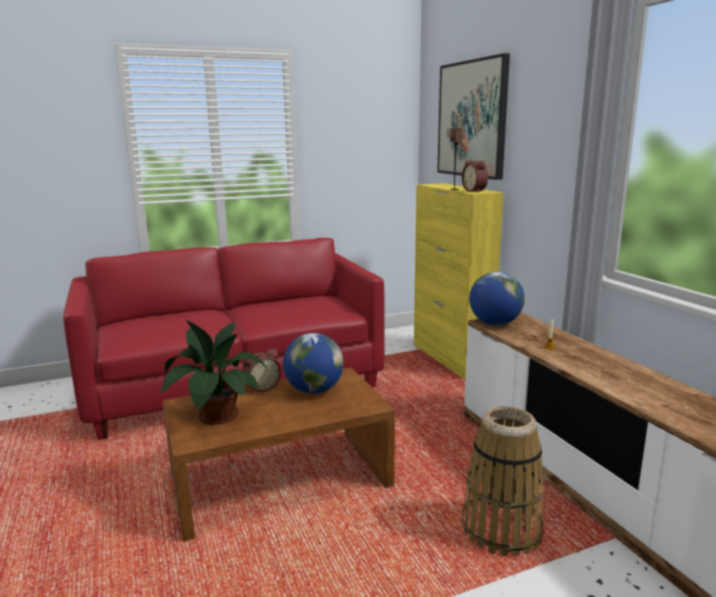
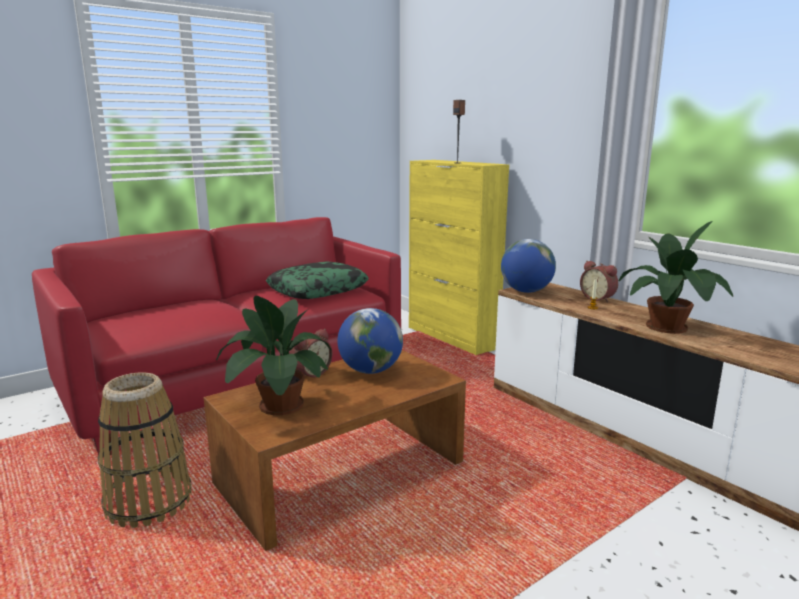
camera: 15 degrees left, 0 degrees up
(307, 307) = (318, 290): none -> pillow
(472, 119) = (468, 92): picture -> none
(475, 191) = (481, 163): alarm clock -> alarm clock (598, 298)
(501, 530) = (585, 487): basket -> basket (149, 502)
(615, 377) = (670, 327): none -> potted plant

